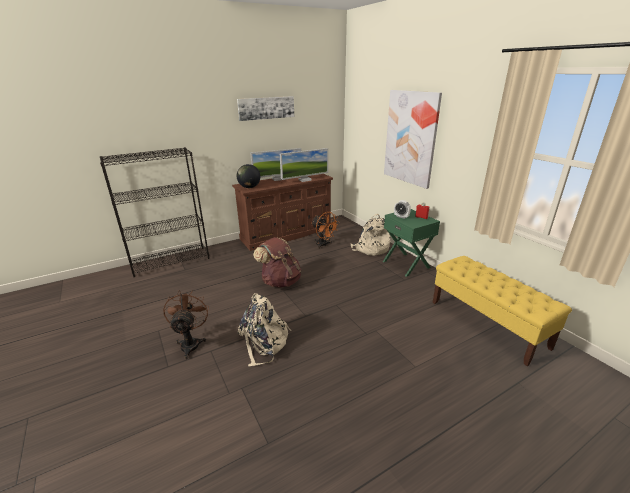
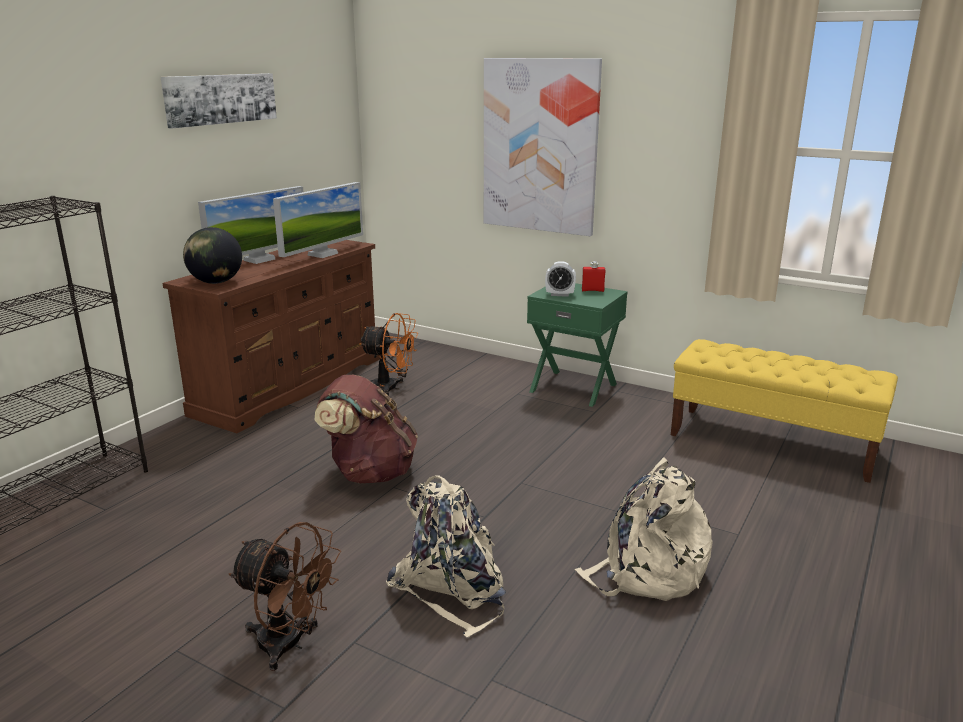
camera: 30 degrees left, 5 degrees down
(191, 343) = (290, 644): brown fan -> brown fan turned 150 degrees clockwise
(371, 249) = (488, 376): beige backpack -> beige backpack (647, 571)

